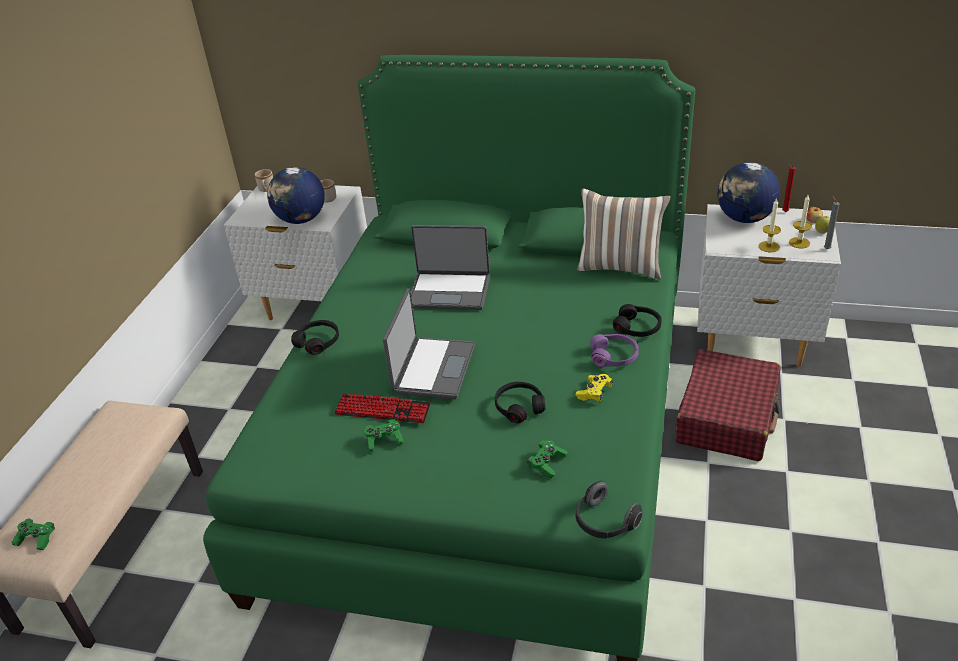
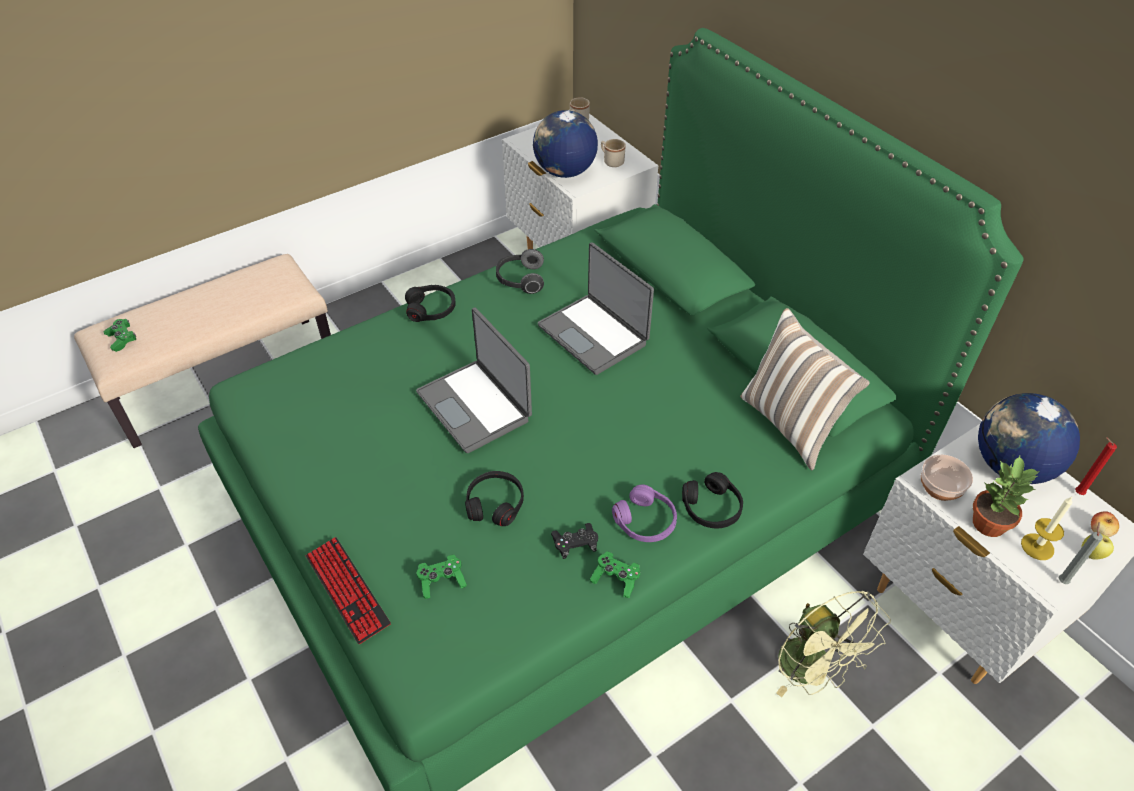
camera: 40 degrees right, 10 degrees up
(382, 410) = (389, 415): keyboard -> keyboard (347, 590)
(384, 440) = (356, 446): green game controller -> green game controller (616, 579)
(432, 369) = (476, 406): laptop -> laptop turned 90 degrees clockwise
(594, 393) = (575, 545): yellow game controller -> black game controller
(604, 523) = (407, 683): headphones -> headphones (520, 280)
(727, 417) = (812, 670): red suitcase -> green fan
(729, 246) = (940, 488): none -> bowl
(769, 246) = (989, 523): candle -> potted plant

